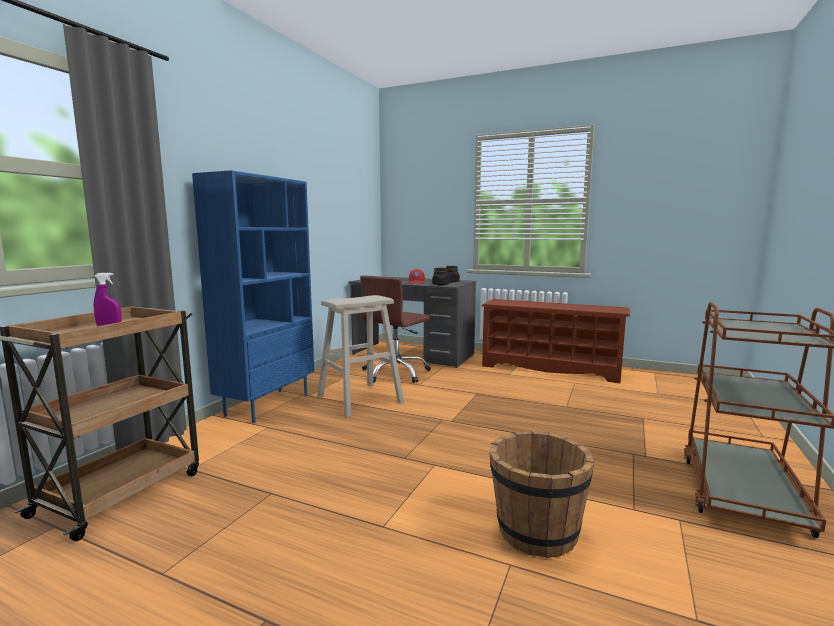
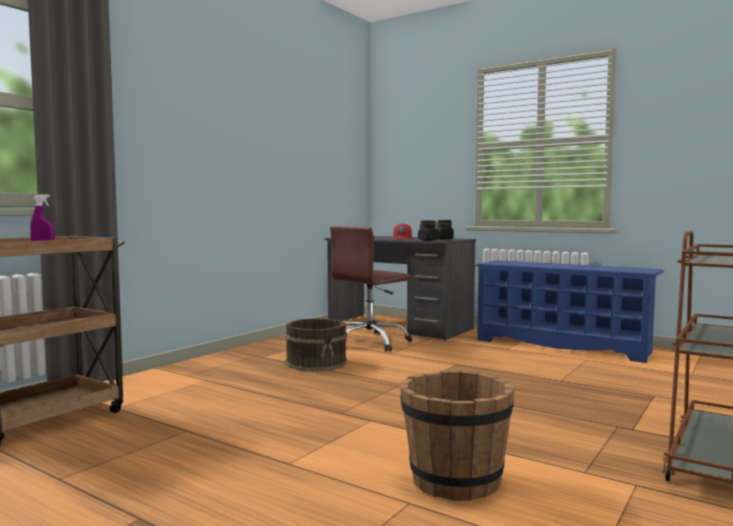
camera: 10 degrees right, 5 degrees down
(267, 405) = (214, 362): blue bookcase -> none
(360, 399) = (317, 362): beige stool -> brown bucket
(551, 368) = (563, 346): brown shoe rack -> blue shoe rack

